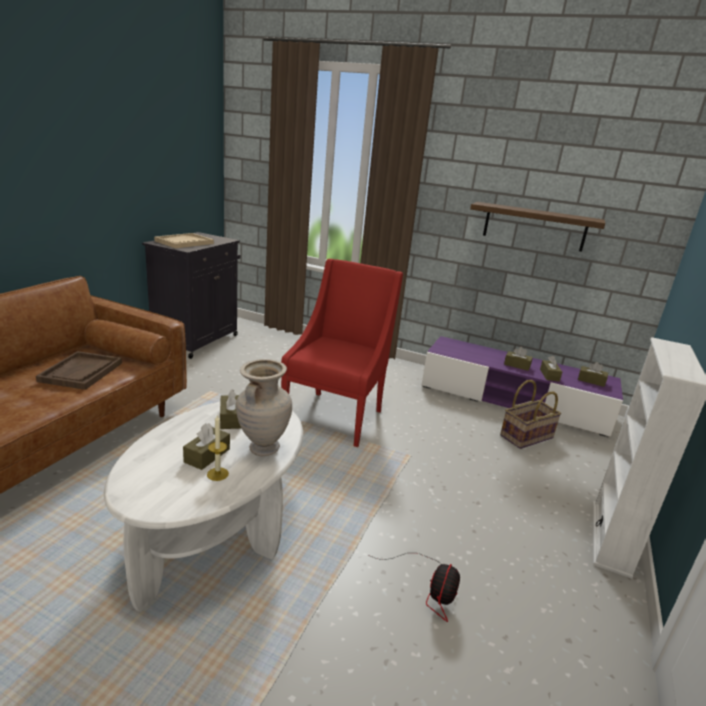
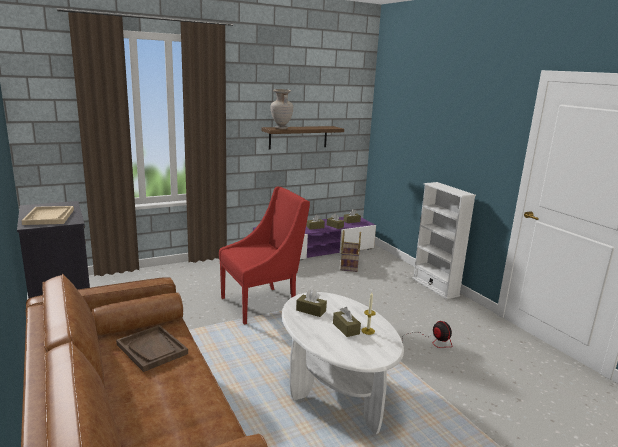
camera: 50 degrees left, 5 degrees down
(263, 448) = (354, 312): beige vase -> beige vase (281, 128)
(335, 416) = (262, 304): red armchair -> red armchair turned 90 degrees clockwise

